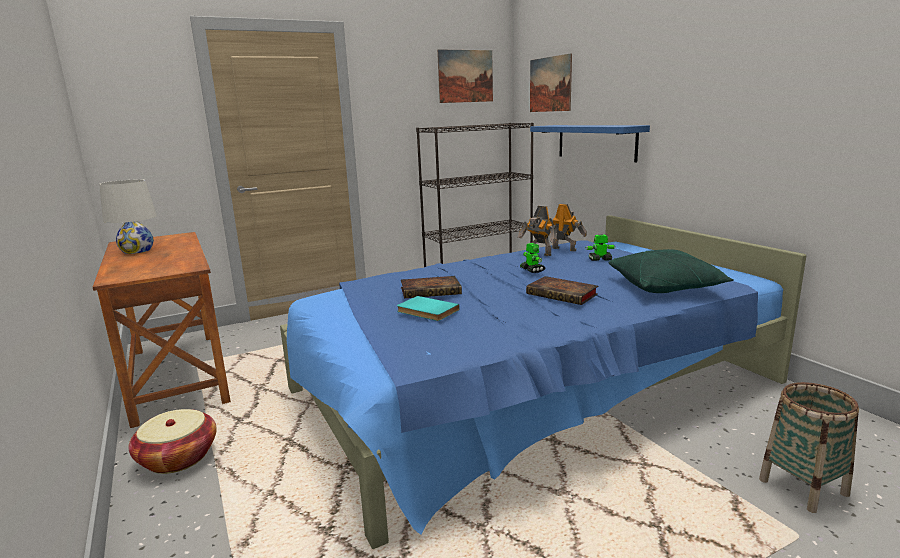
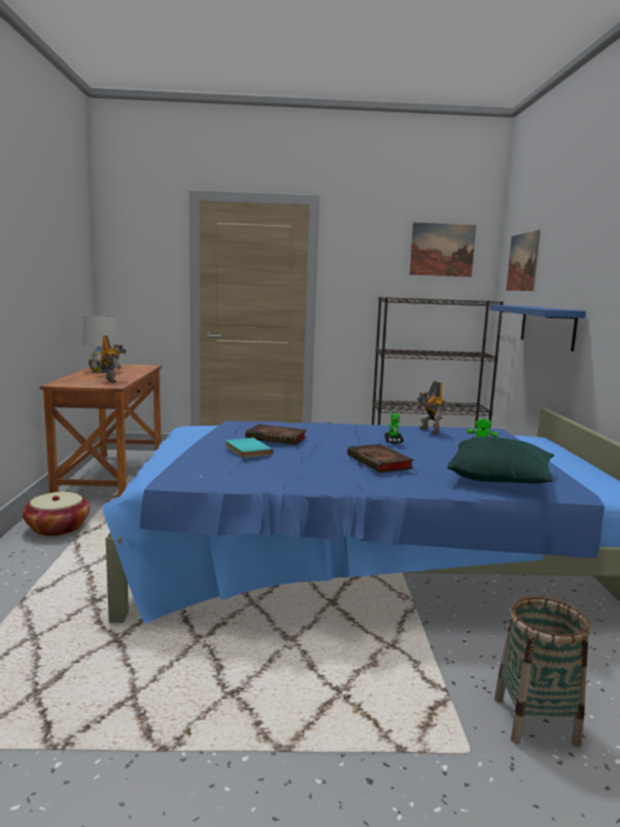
camera: 25 degrees right, 5 degrees down
(564, 249) = (464, 432): toy robot -> toy robot (112, 380)

